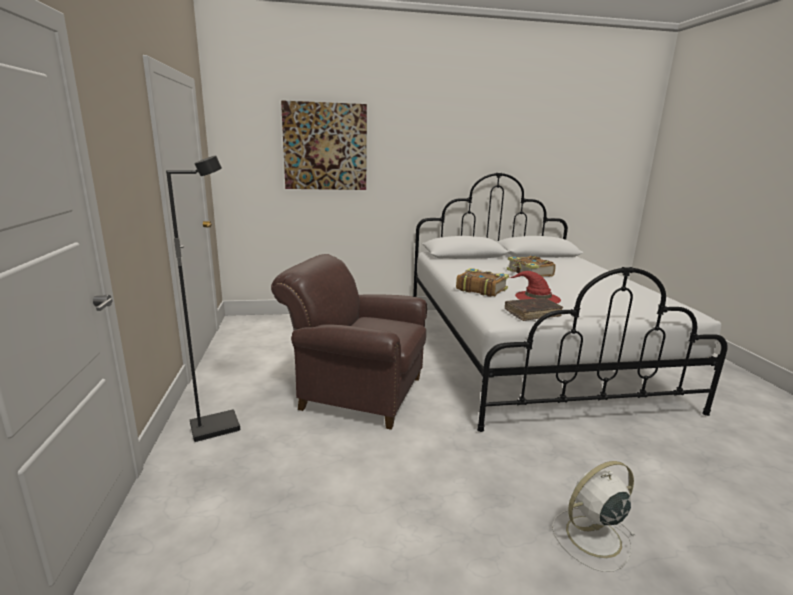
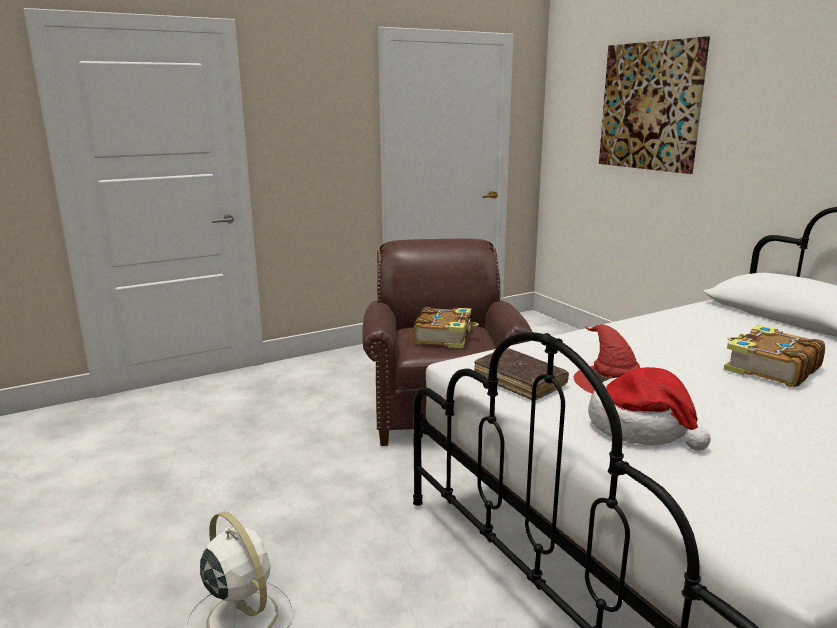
camera: 70 degrees right, 0 degrees up
(215, 427) = (329, 368): black floor lamp -> none
(481, 289) = (593, 343): book -> book (444, 336)
(590, 305) = (641, 426): none -> hat

